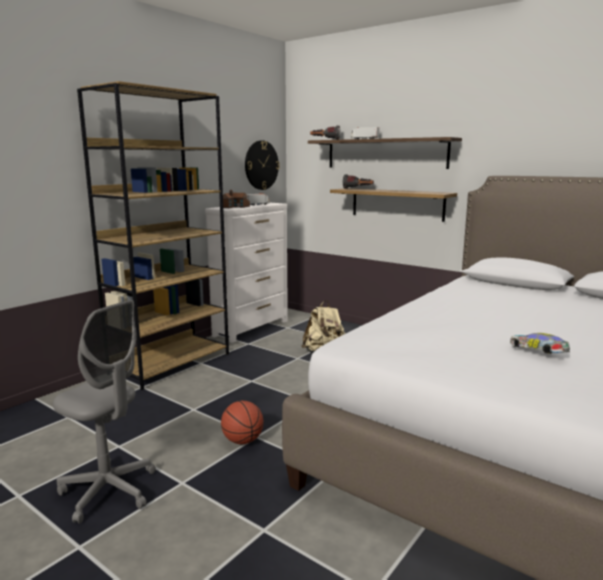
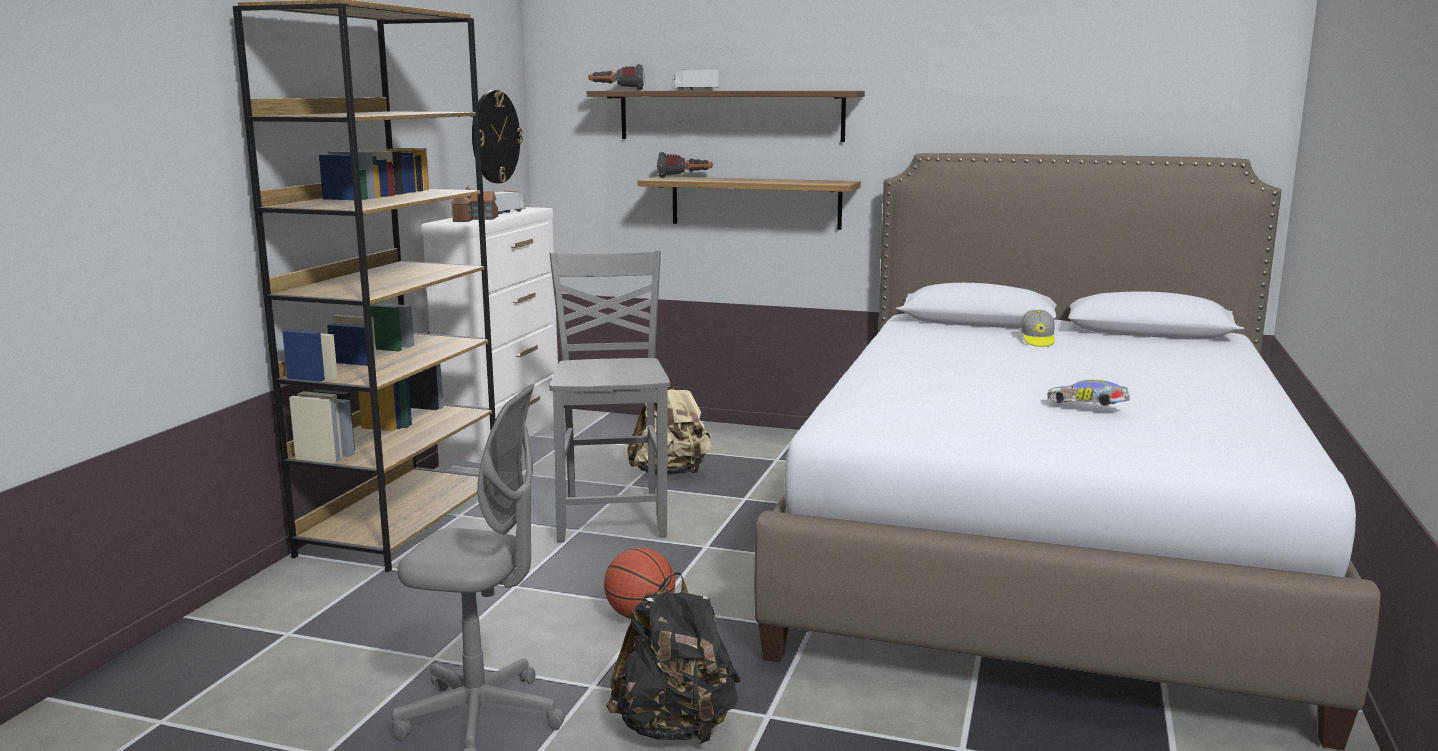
camera: 20 degrees left, 0 degrees up
(203, 525) = (676, 729): none -> black backpack
(275, 375) = (613, 516): none -> grey chair
(545, 299) = (1037, 340): none -> cap

